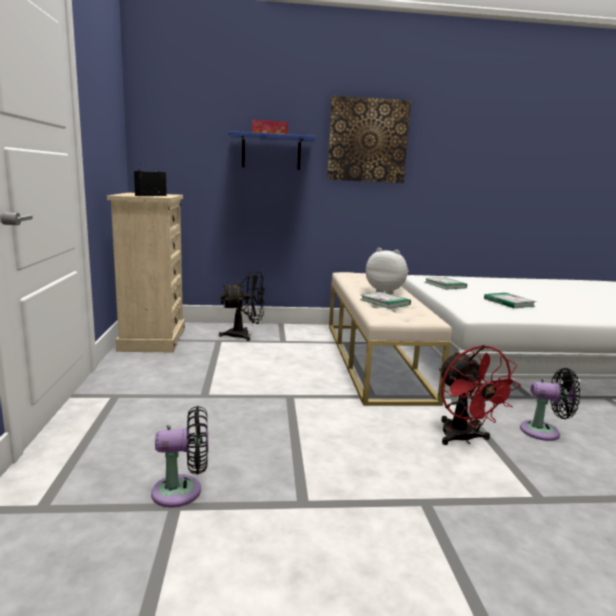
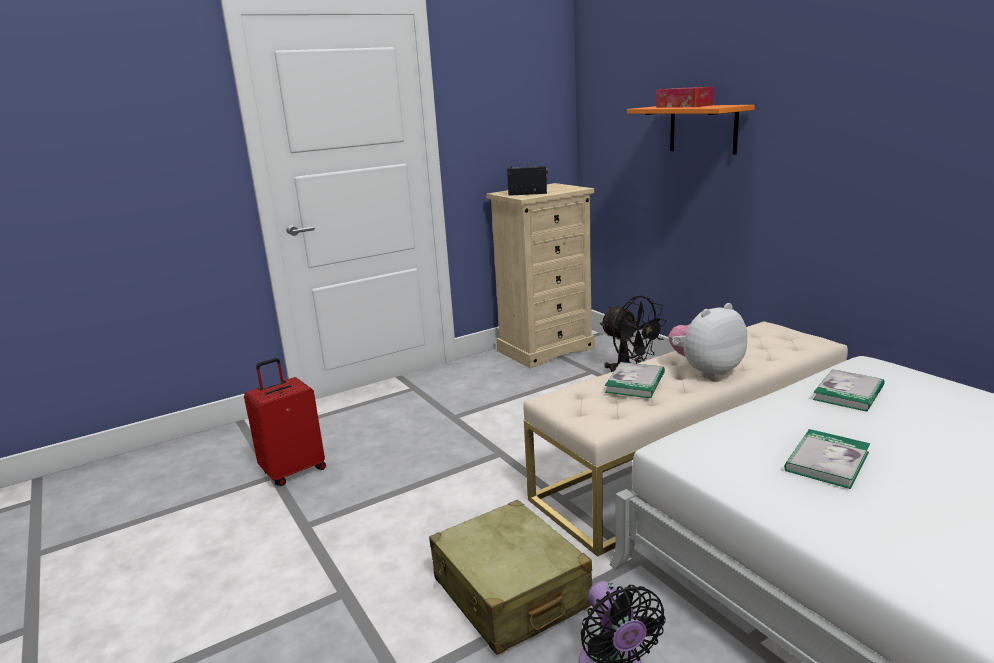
camera: 65 degrees right, 5 degrees up
(182, 491) = (293, 471): black fan -> red suitcase
(271, 152) = (703, 129): blue shelf -> orange shelf
(367, 140) = (838, 102): picture -> none
(386, 292) = (706, 371): plush toy -> plush toy turned 120 degrees counterclockwise
(463, 439) = (510, 593): red fan -> beige suitcase

